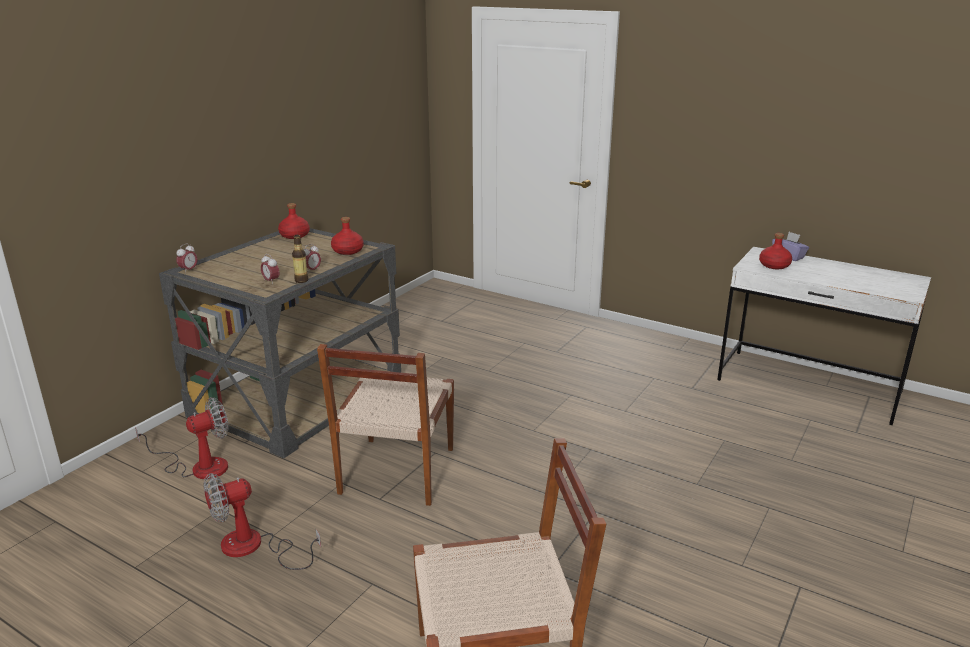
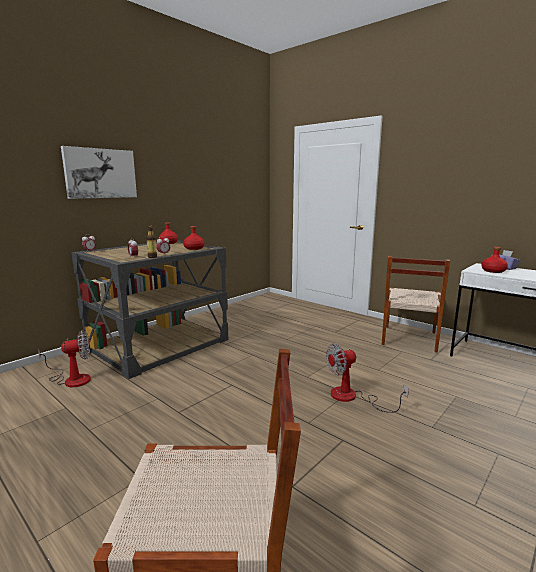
camera: 10 degrees right, 10 degrees down
(186, 139) = (100, 173): none -> picture
(254, 547) = (70, 437): fan -> fan (352, 397)
(396, 473) = (198, 396): chair -> chair (409, 339)

